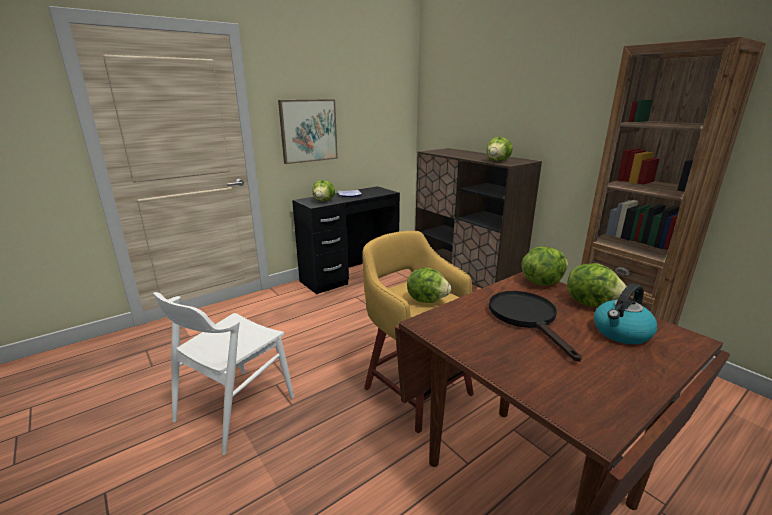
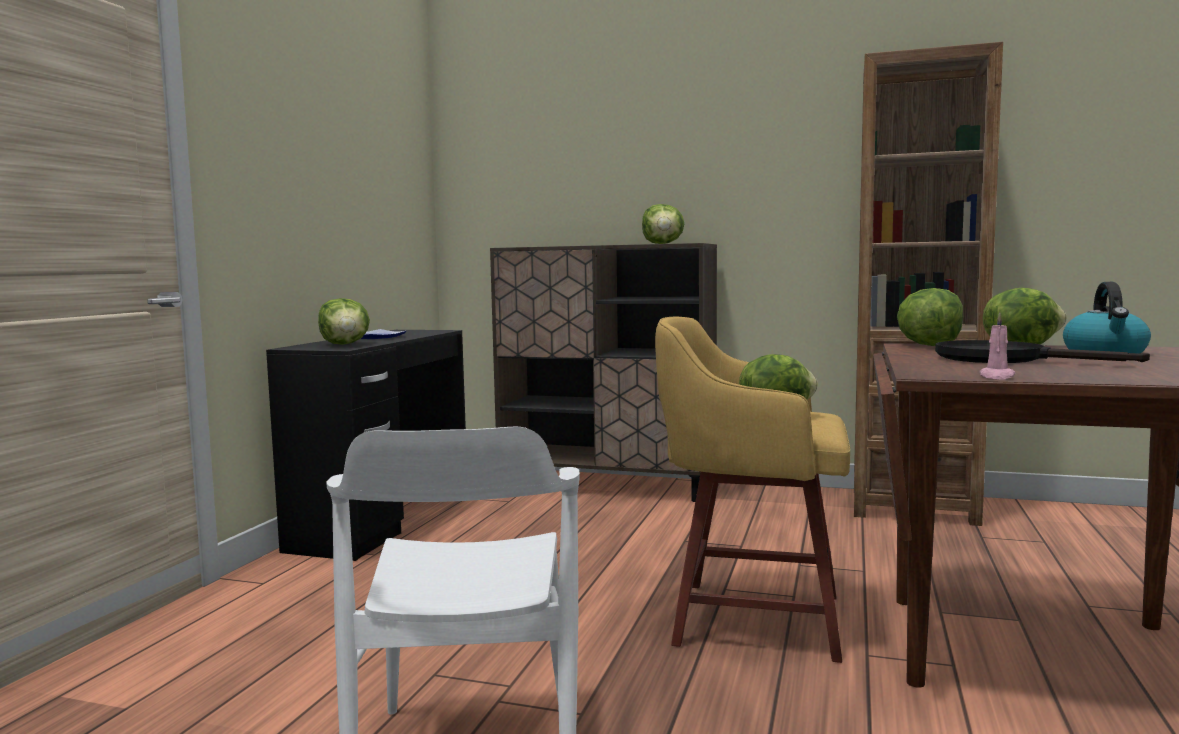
camera: 35 degrees left, 15 degrees down
(308, 131) = (286, 200): picture -> none
(450, 340) = (996, 377): none -> pink candle

